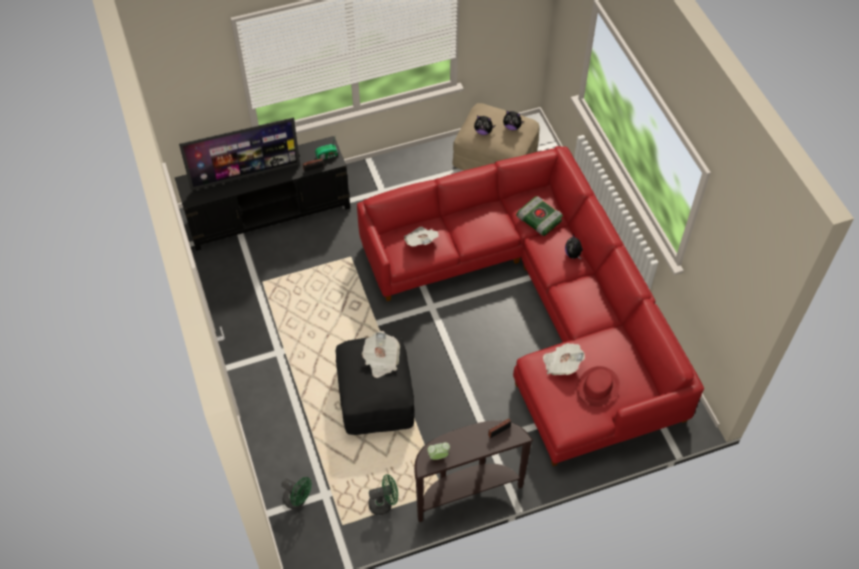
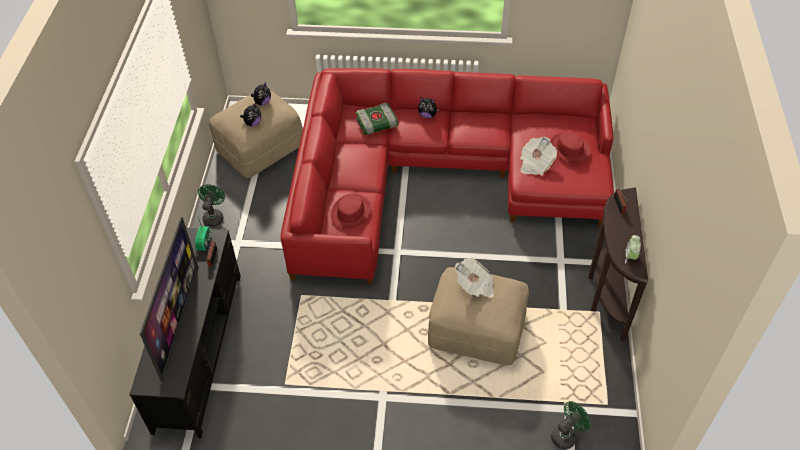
camera: 65 degrees left, 5 degrees down
(375, 396) = (476, 330): black ottoman -> beige ottoman
(384, 503) = (595, 362): green fan -> green fan (214, 216)
(421, 242) = (350, 211): newspaper -> red hat

